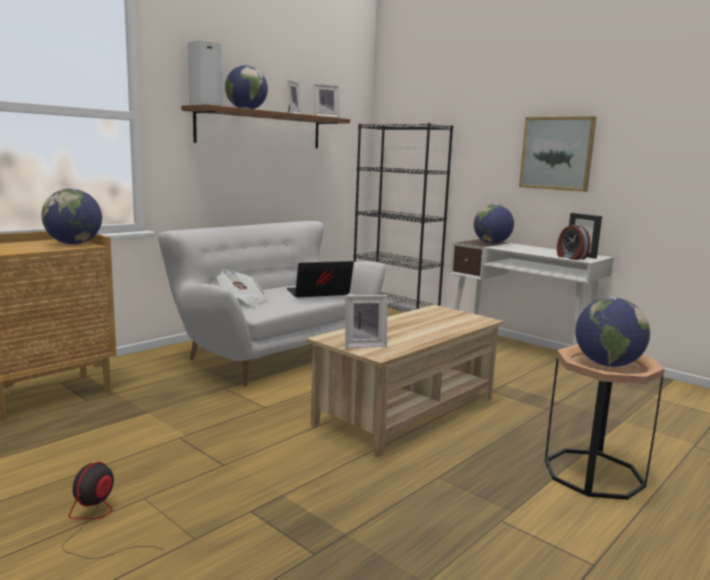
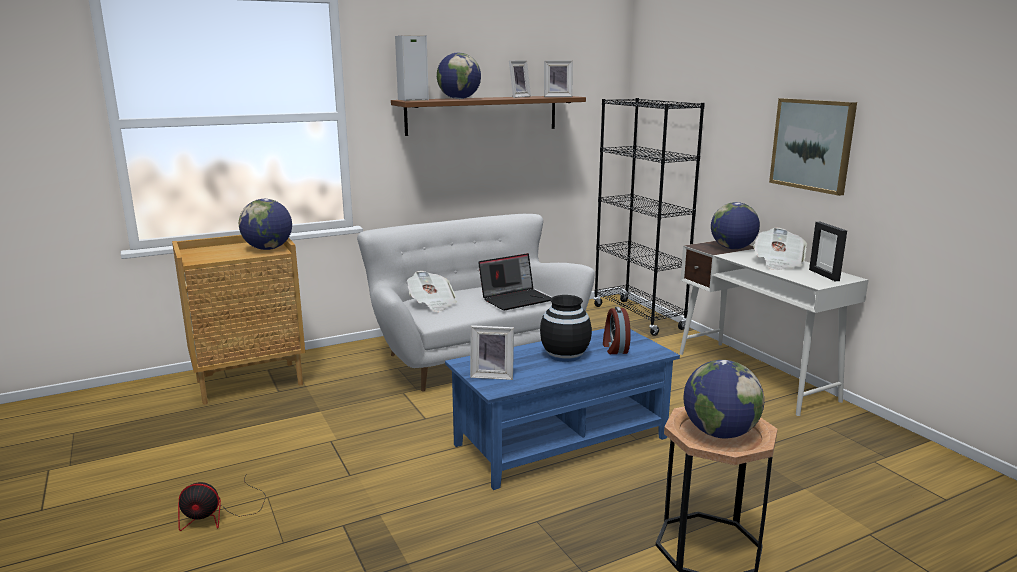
camera: 20 degrees right, 5 degrees up
(97, 523) = (220, 514): fan -> fan turned 135 degrees counterclockwise
(318, 294) = (516, 299): laptop -> laptop turned 150 degrees clockwise
(406, 411) = (561, 441): beige coffee table -> blue coffee table
(411, 326) = (564, 355): none -> black vase
(538, 250) = (778, 263): none -> newspaper
(570, 257) = (803, 279): alarm clock -> alarm clock (614, 348)

